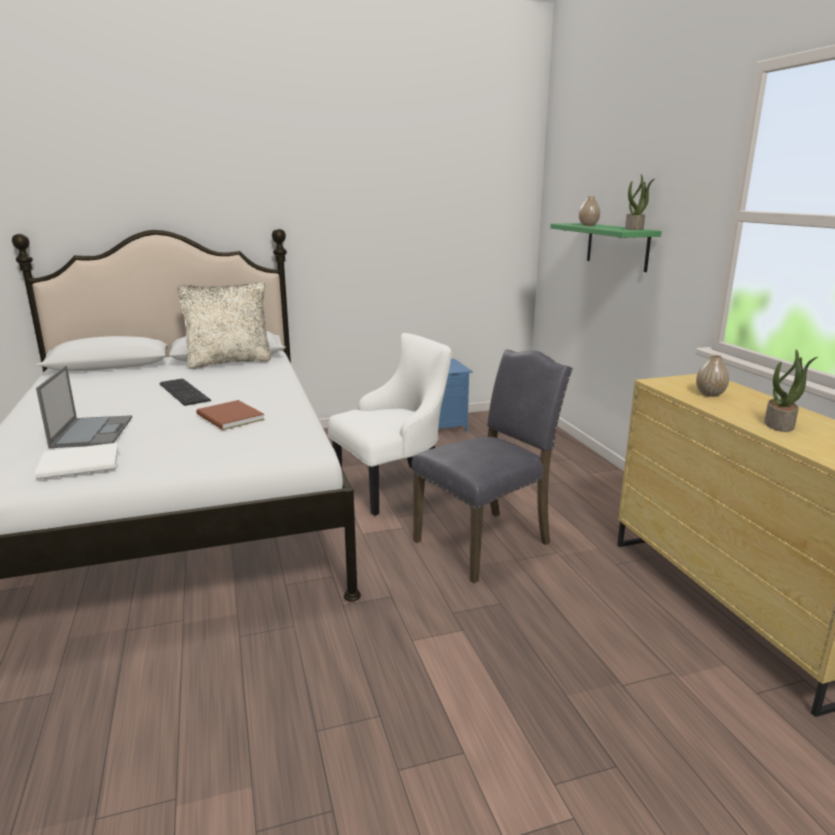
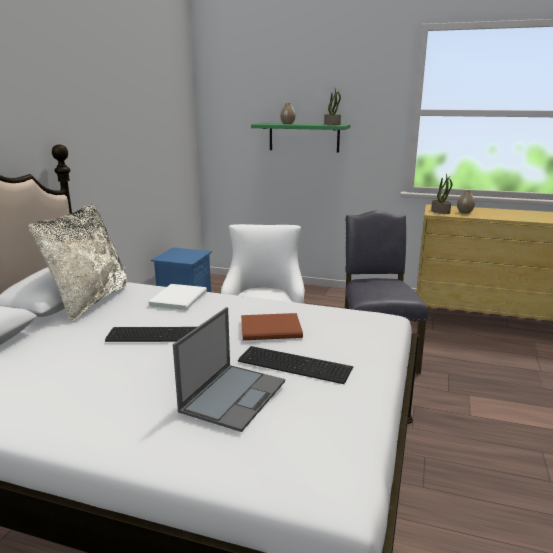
camera: 55 degrees left, 0 degrees up
(82, 464) = (333, 412): white book -> white book (180, 298)
(92, 431) = (234, 395): laptop -> laptop turned 90 degrees clockwise
(167, 438) = (294, 363): none -> keyboard
(780, 425) = (520, 216): potted plant -> potted plant (441, 212)

